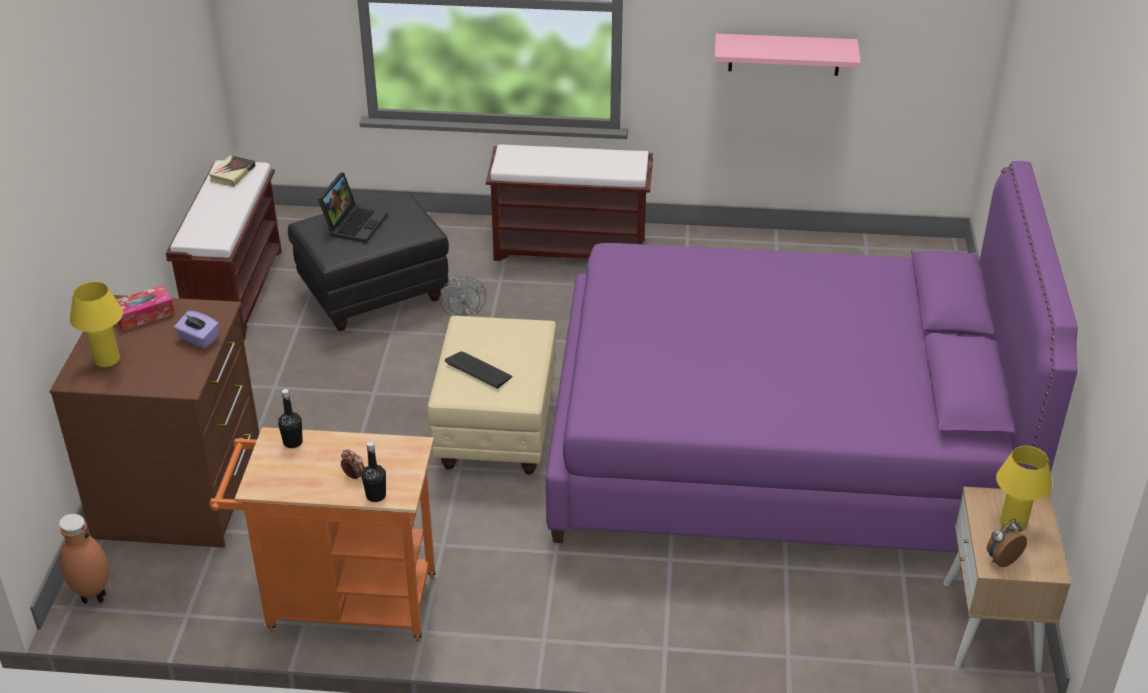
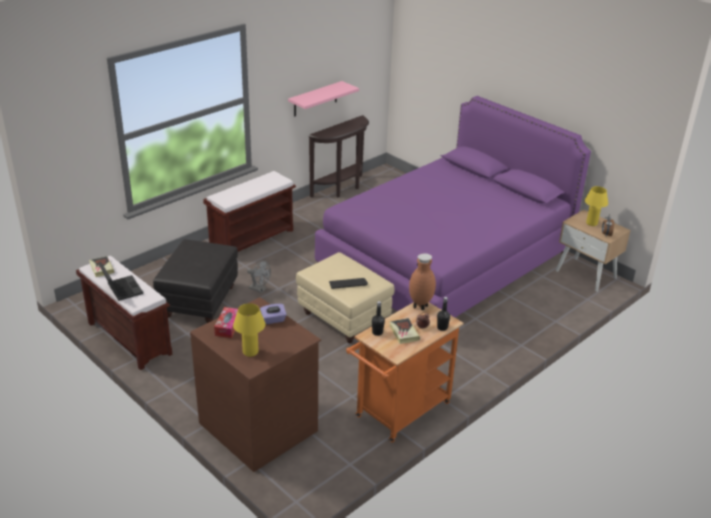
camera: 50 degrees left, 5 degrees down
(92, 597) = (298, 490): brown vase -> brown vase (420, 307)
(319, 466) = (403, 333): none -> book
(354, 223) = (188, 262): laptop -> laptop (121, 289)
(819, 243) = (342, 189): none -> brown console table

